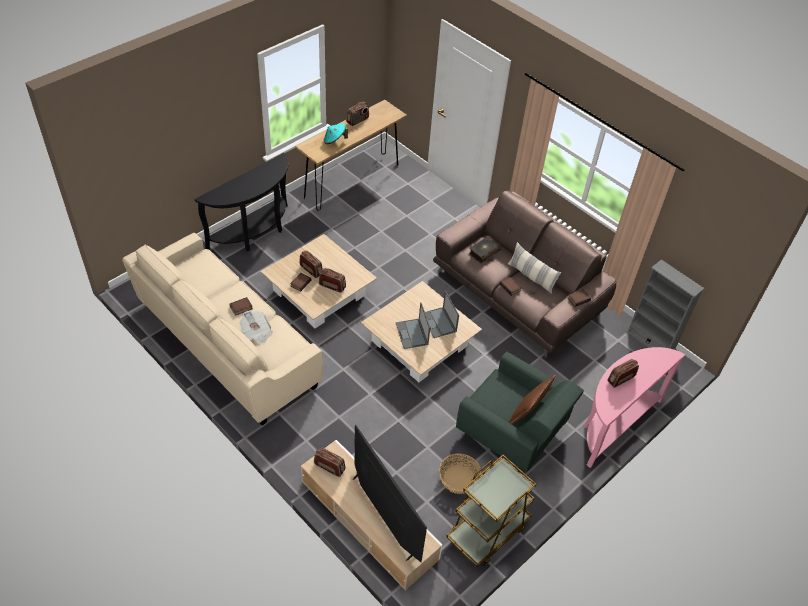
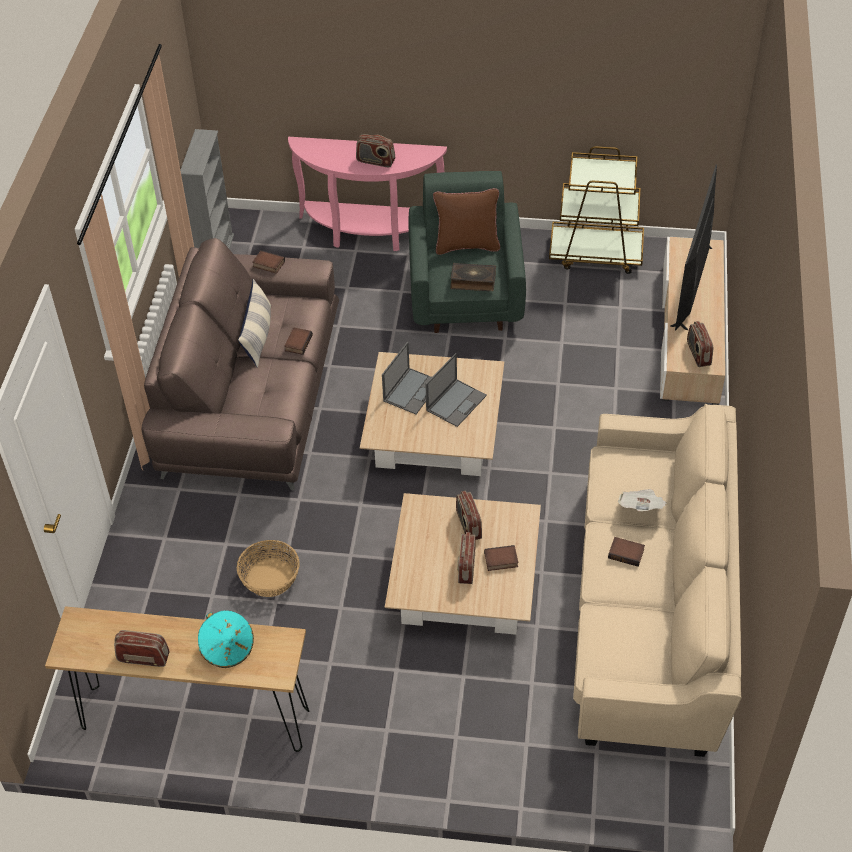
camera: 125 degrees left, 0 degrees up
(254, 233) = (438, 750): black console table -> none
(459, 479) = (568, 300): basket -> basket (269, 577)
(484, 252) = (259, 398): book -> book (473, 281)

